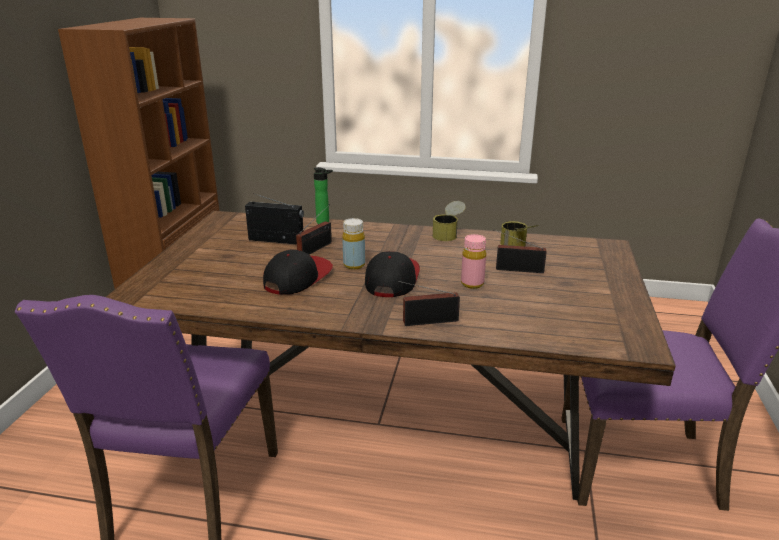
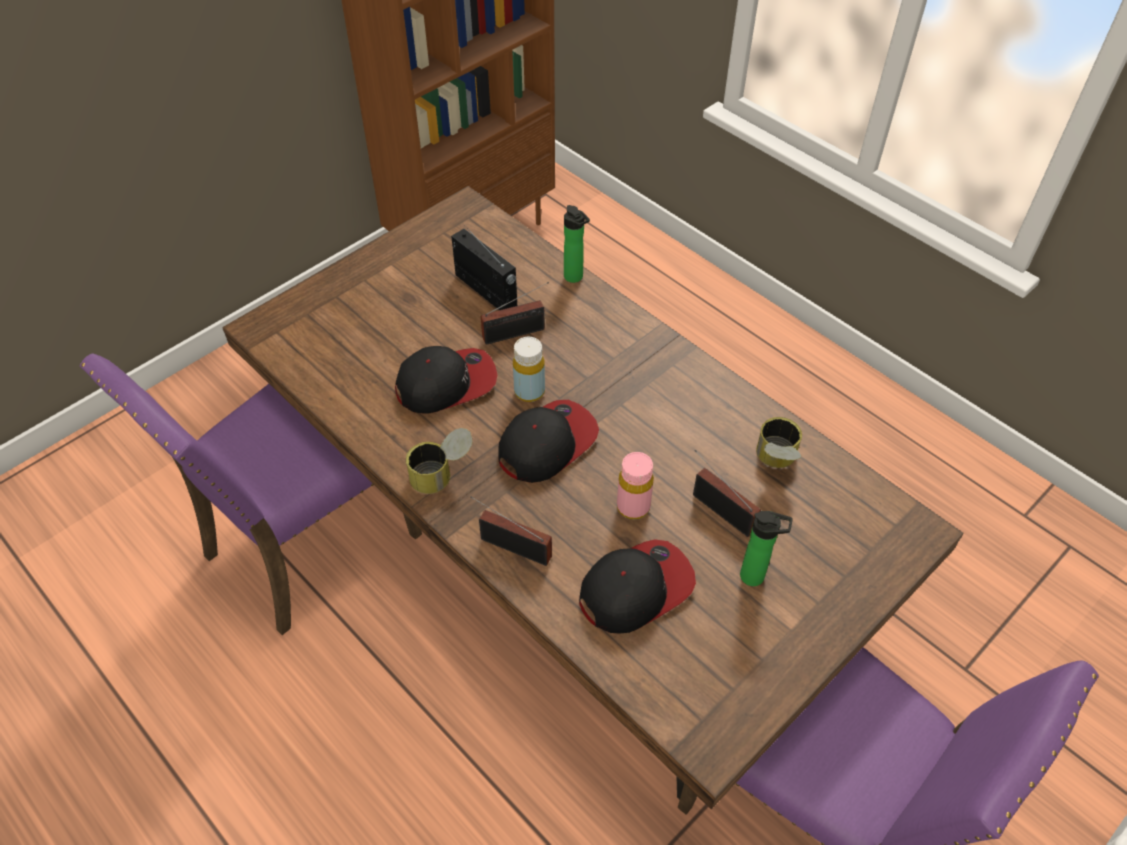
camera: 35 degrees right, 25 degrees up
(448, 234) = (711, 384): can -> can (442, 474)
(518, 310) = (636, 588): none -> cap
(568, 284) = (756, 577): none -> bottle

